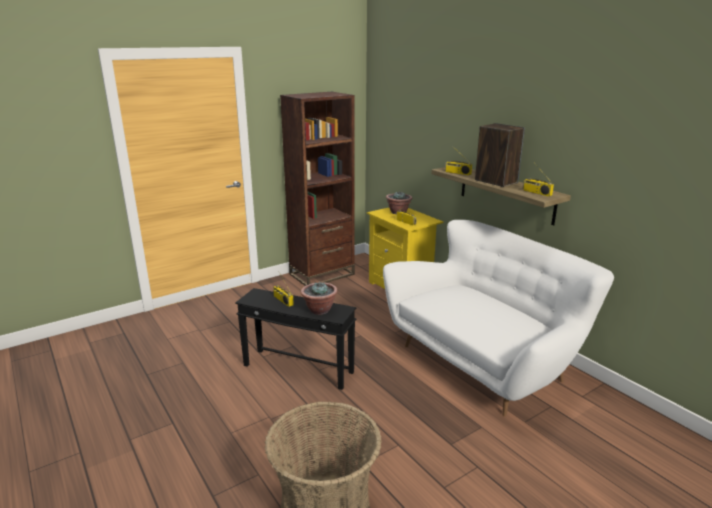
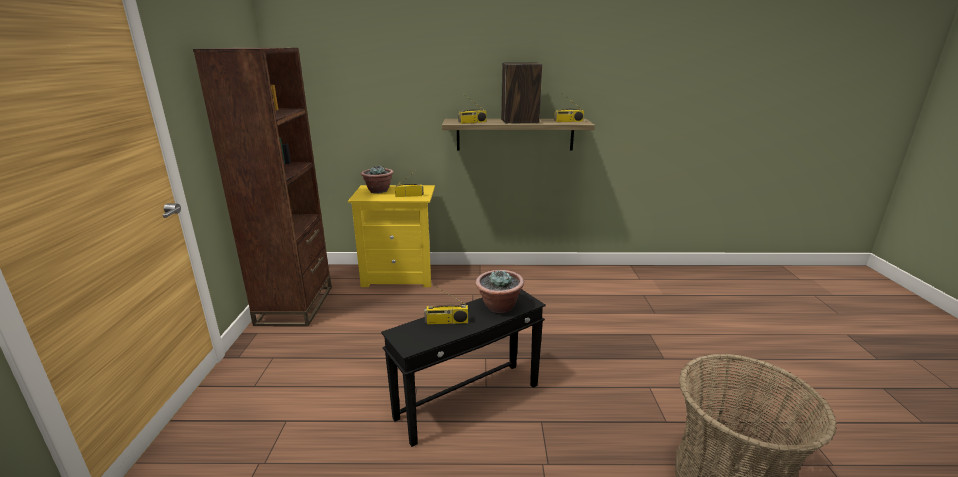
camera: 55 degrees left, 0 degrees up
(484, 361) = (564, 293): white sofa -> none

